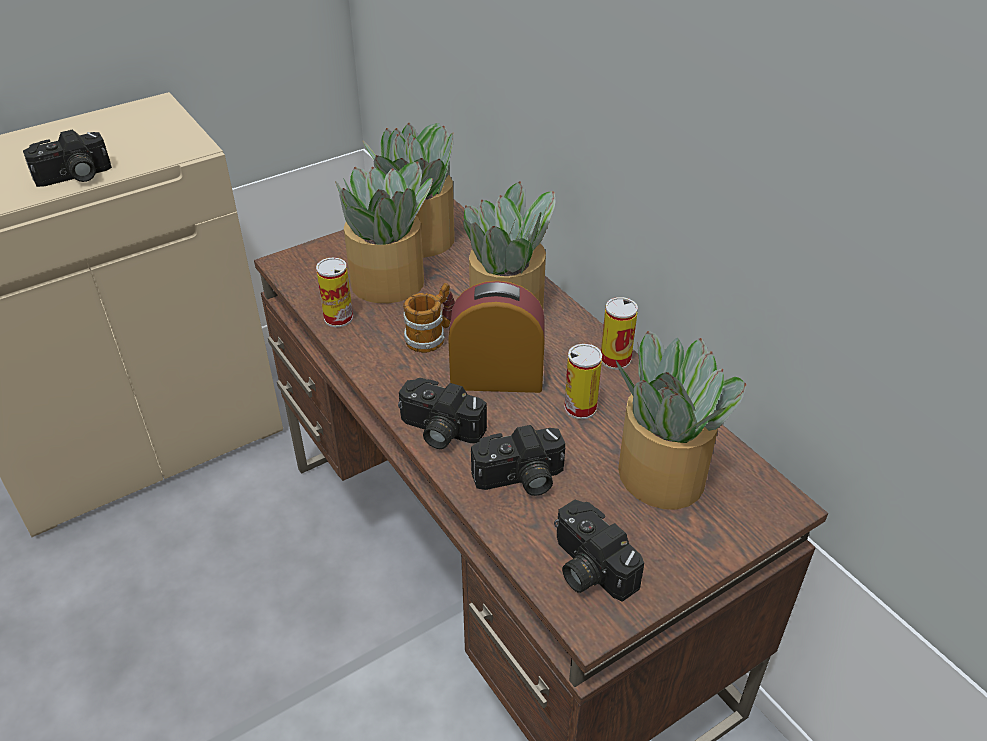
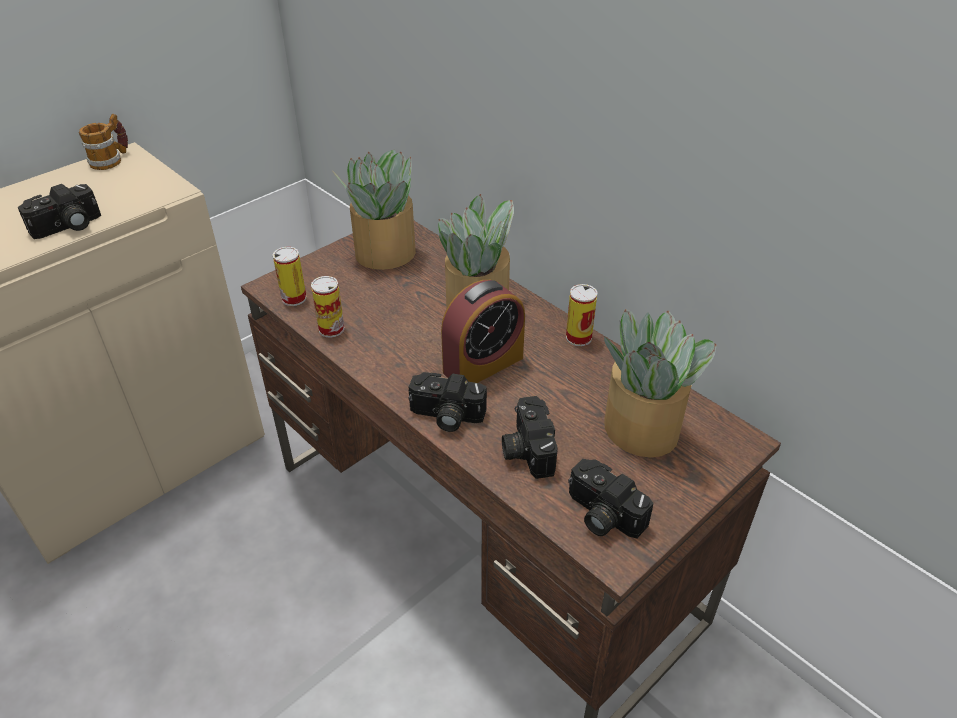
camera: 10 degrees left, 0 degrees up
(389, 283) = (368, 294): potted plant -> none
(431, 336) = (417, 336): mug -> mug (111, 160)
(496, 378) = (483, 365): alarm clock -> alarm clock turned 150 degrees clockwise
(520, 480) = (526, 449): camera -> camera turned 105 degrees clockwise
(580, 408) = (560, 382): can -> can (294, 298)

